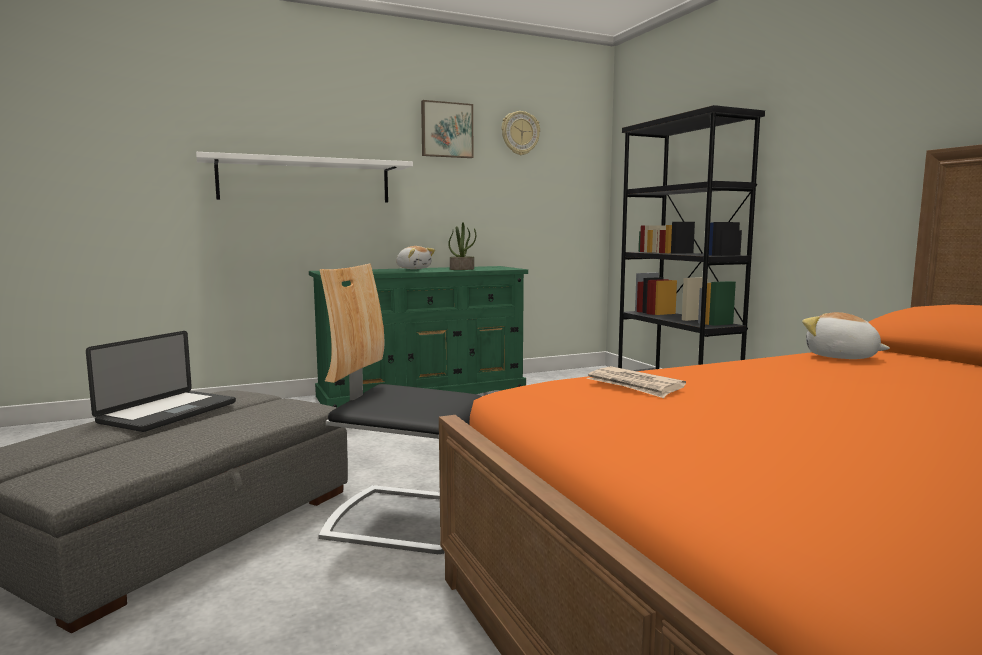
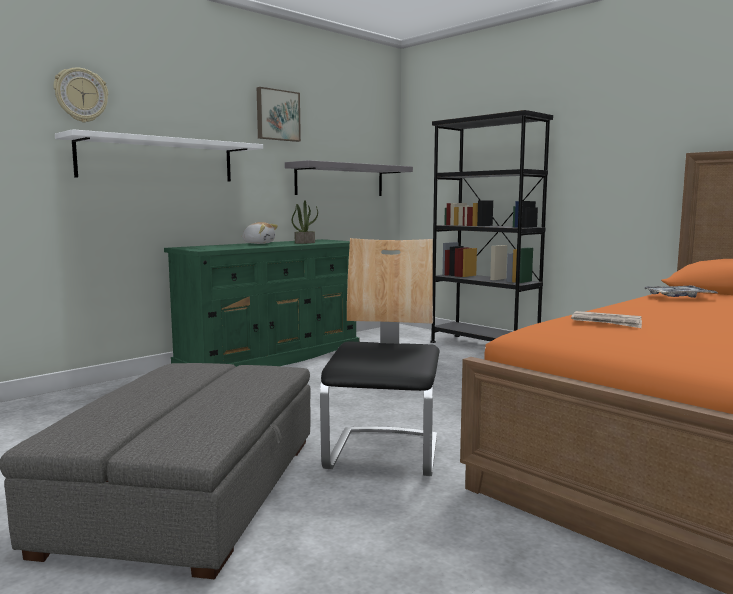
camera: 20 degrees left, 0 degrees up
(168, 413) = (166, 385): laptop -> none
(408, 518) = (384, 453): chair -> chair turned 105 degrees clockwise
(520, 133) = (334, 120): wall clock -> wall clock (81, 95)
(527, 200) = (340, 180): none -> grey shelf
(841, 357) = (678, 297): plush toy -> tray

